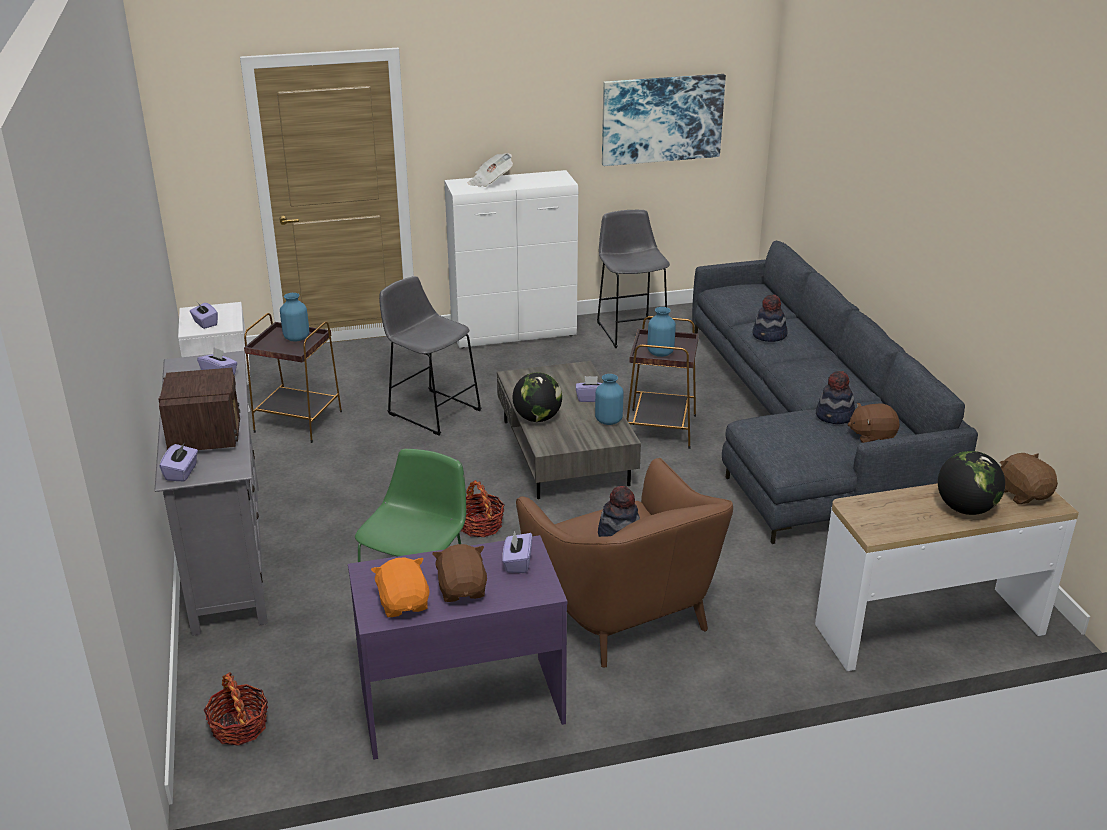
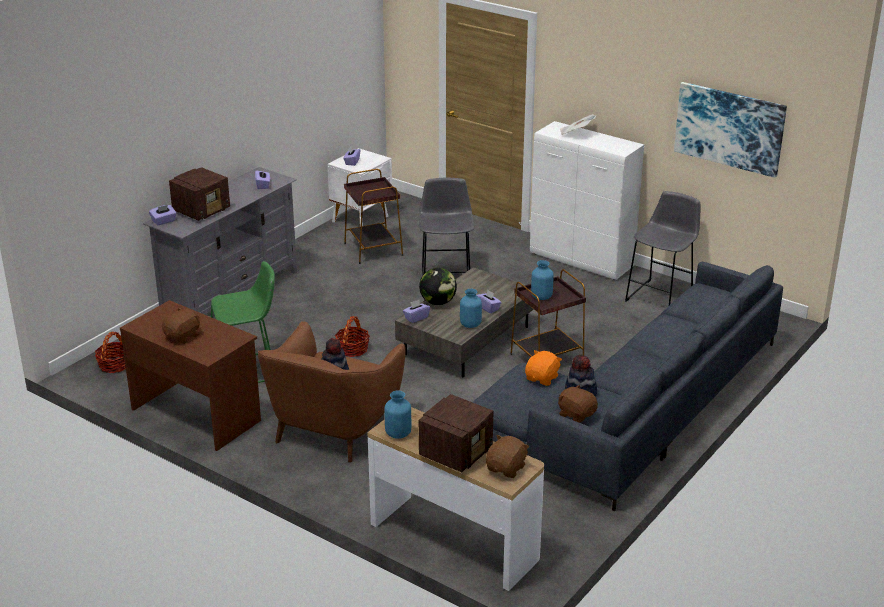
camera: 50 degrees right, 0 degrees up
(296, 338) = (380, 191): blue vase -> blue vase (398, 433)
(404, 604) = (154, 327): orange plush toy -> orange plush toy (542, 378)
(460, 704) = (196, 414): purple desk -> brown desk
(517, 563) = (223, 340): purple tissue box -> purple tissue box (416, 318)
(769, 336) = (659, 329): hat -> none
(965, 509) = (457, 452): globe -> radio

